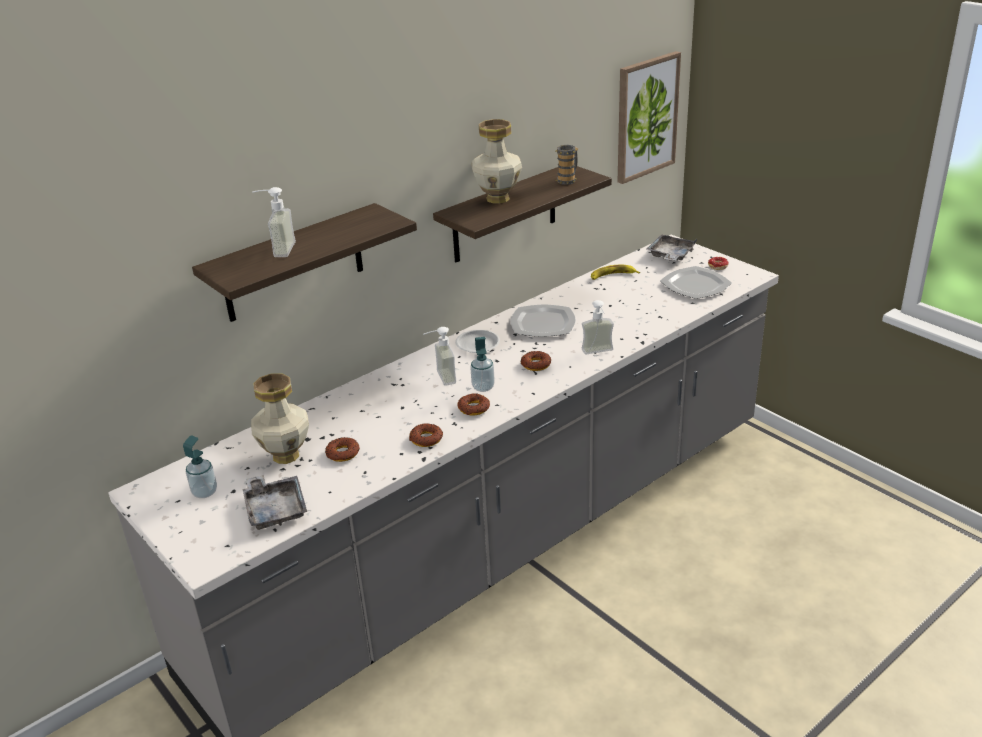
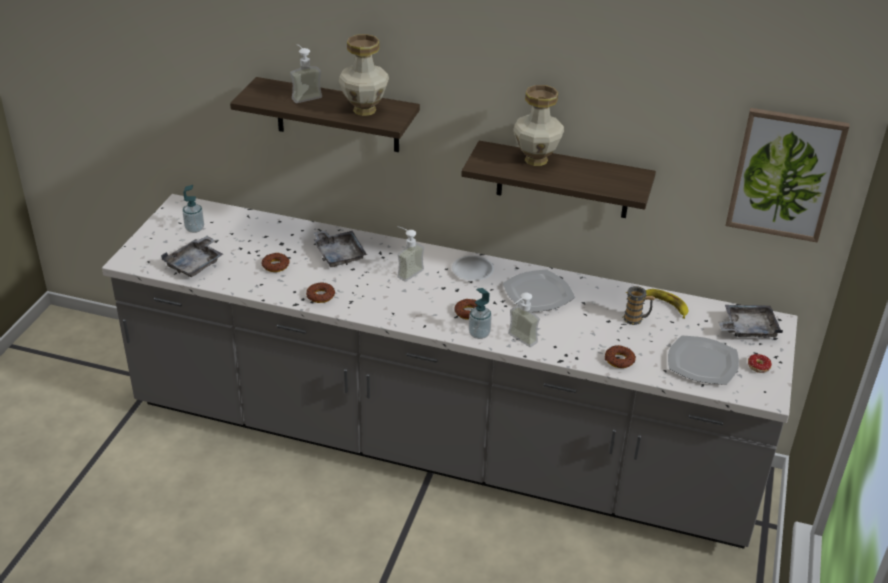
camera: 55 degrees right, 5 degrees up
(285, 456) = (255, 243): vase -> vase (363, 110)
(368, 408) = (339, 254): none -> grey tray
(474, 408) = (378, 303): donut -> donut (619, 360)
(483, 387) = (411, 297): soap dispenser -> soap dispenser (479, 334)
(568, 180) = (614, 182): mug -> mug (636, 319)

